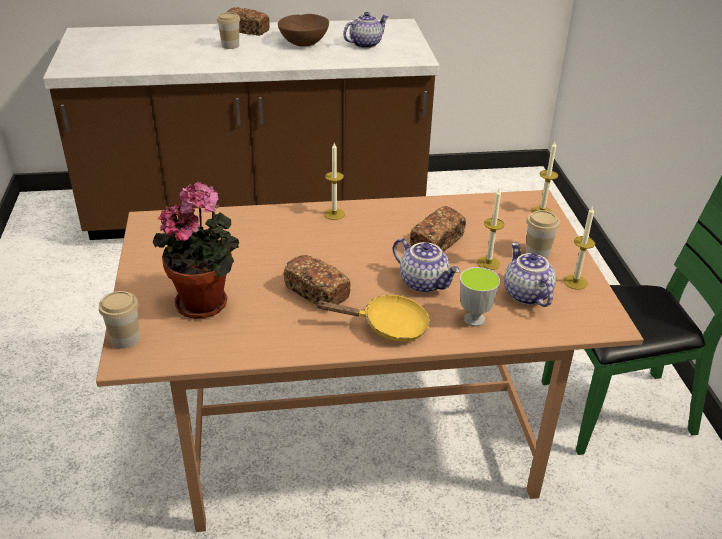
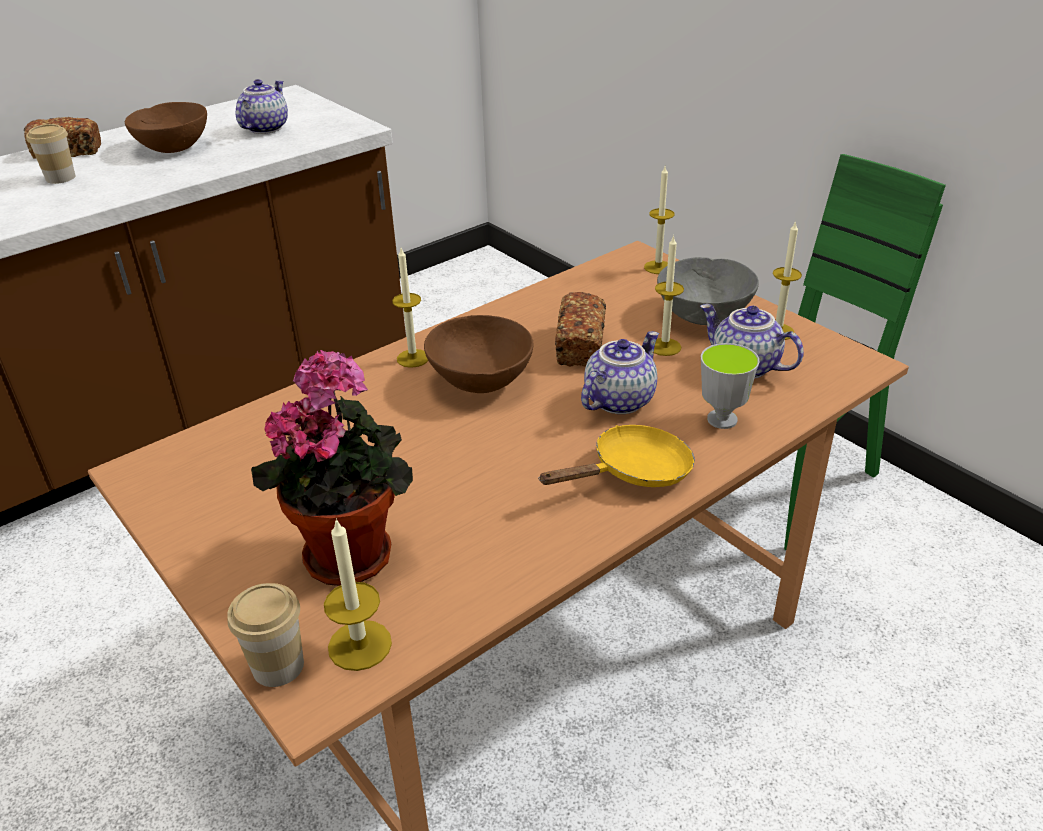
camera: 30 degrees left, 0 degrees up
(167, 347) = (360, 645): none -> candle
(317, 293) = (498, 469): bread -> none
(358, 240) = (481, 380): none -> brown bowl
(424, 283) = (618, 400): teapot -> teapot turned 60 degrees counterclockwise
(537, 253) = (703, 314): cup -> grey bowl

